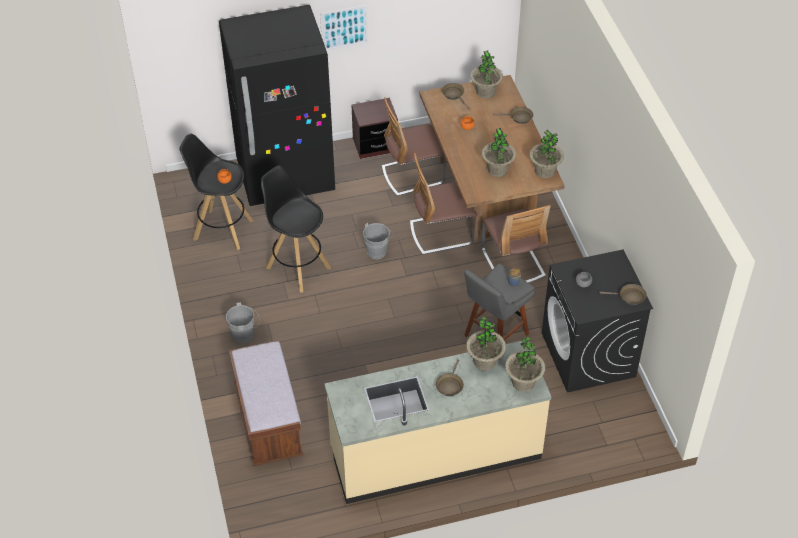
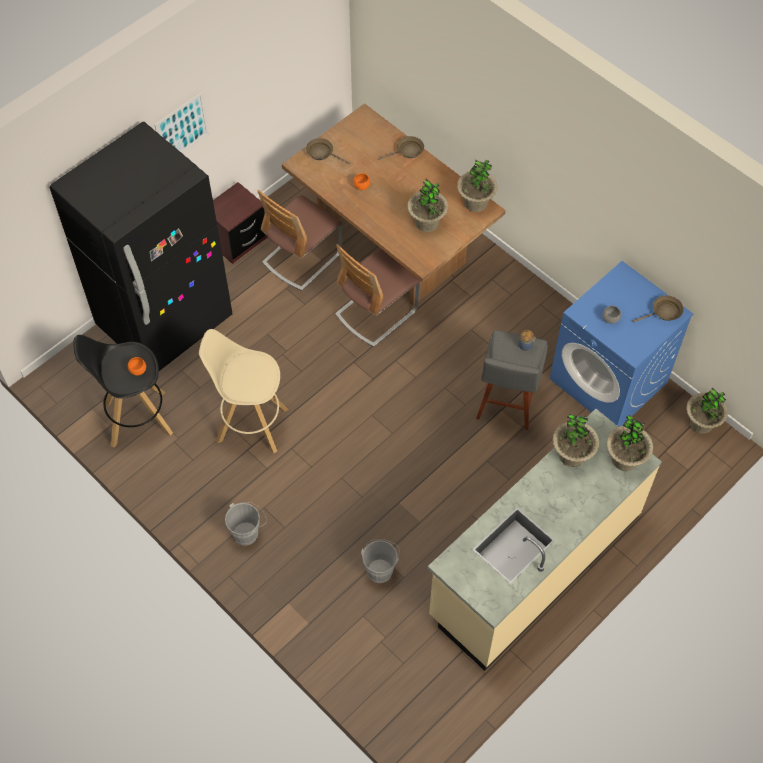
camera: 30 degrees left, 10 degrees up
(268, 422) = (342, 622): brown bench -> none
(297, 267) = (251, 424): black stool -> beige stool
(378, 251) = (324, 364): grey bucket -> grey bucket (380, 568)
(449, 385) = (556, 501): brown frying pan -> none
(485, 92) = (352, 135): potted plant -> potted plant (701, 423)
(513, 263) = (470, 313): chair -> none
(588, 355) = (609, 380): black washing machine -> blue washing machine

